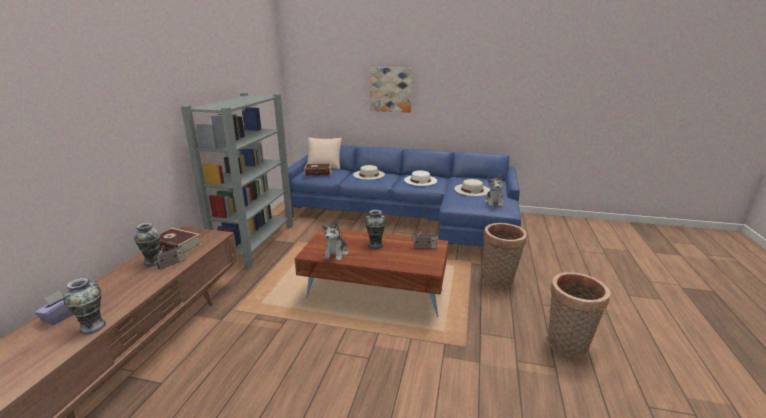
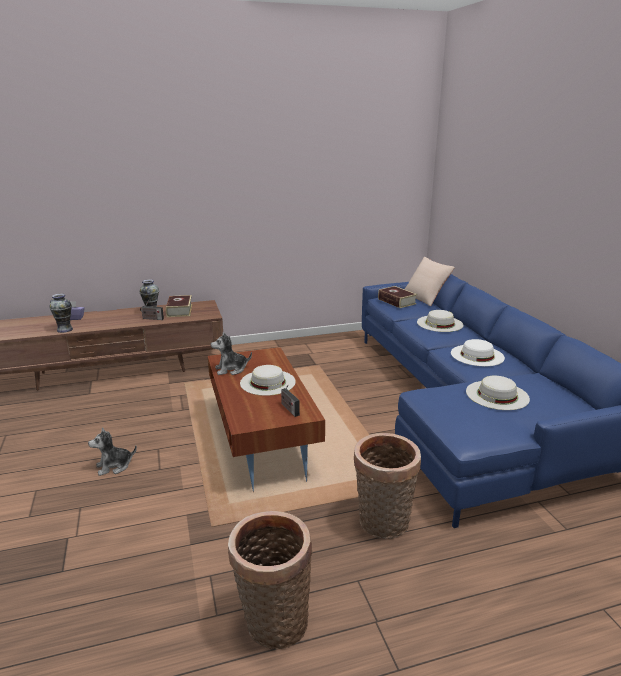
camera: 60 degrees right, 0 degrees up
(255, 242) = (294, 348): grey bookcase -> none
(375, 245) = (267, 382): vase -> white hat
(391, 89) = (520, 211): picture -> none
(494, 202) = (475, 421): plush toy -> plush toy (114, 466)

